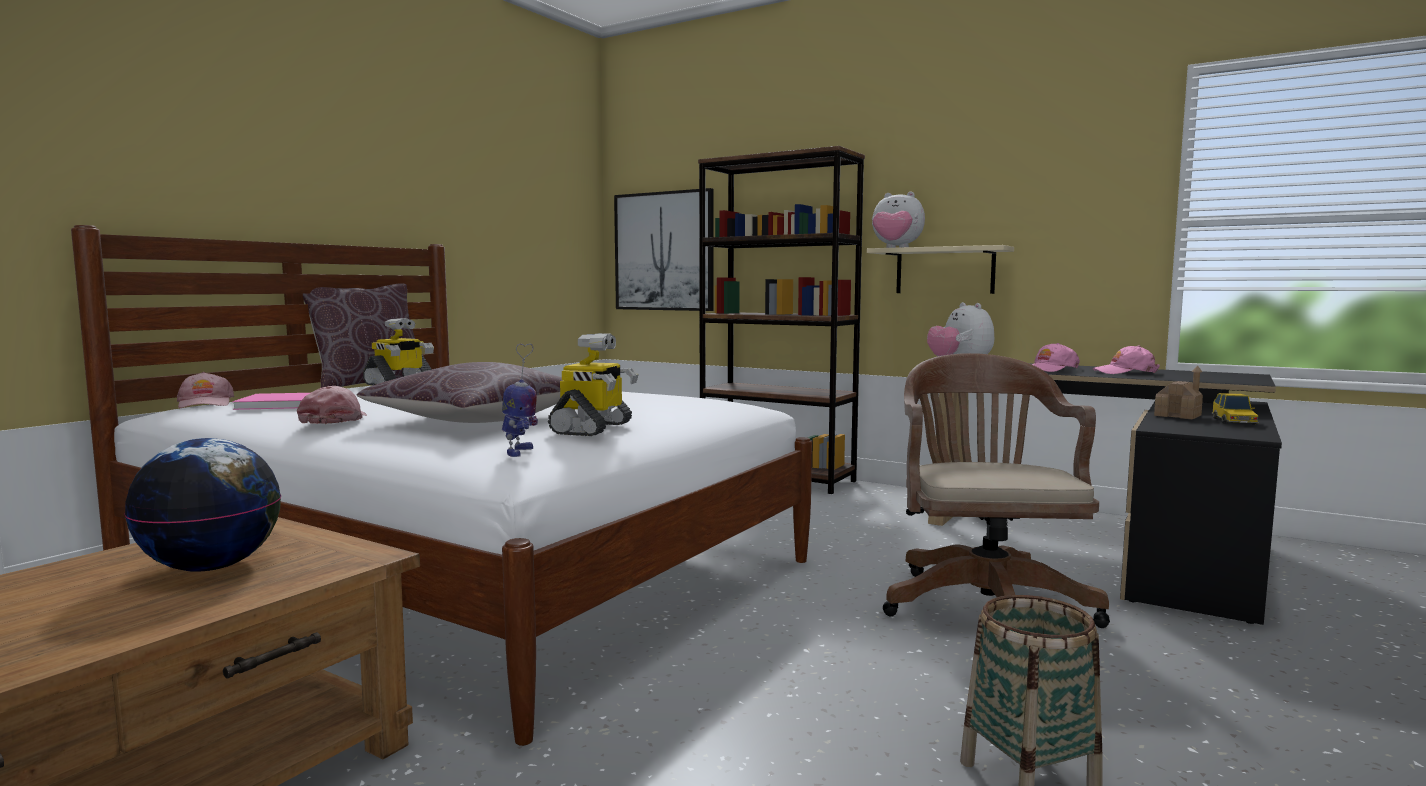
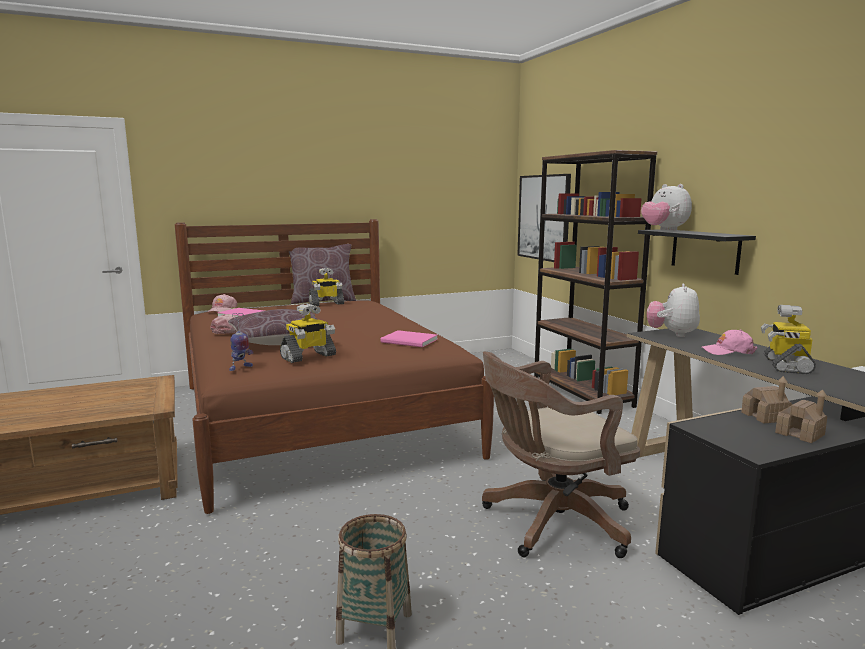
camera: 35 degrees right, 5 degrees up
(212, 567) = (109, 399): globe -> none
(471, 572) = (317, 418): white bed -> brown bed
(680, 401) = (410, 341): none -> pink book
(944, 271) = (705, 251): beige shelf -> black shelf
(984, 604) = (551, 522): brown office chair -> brown office chair turned 150 degrees counterclockwise
(1125, 372) = (785, 365): pink cap -> toy robot
(1234, 421) = (800, 434): toy car -> toy house

